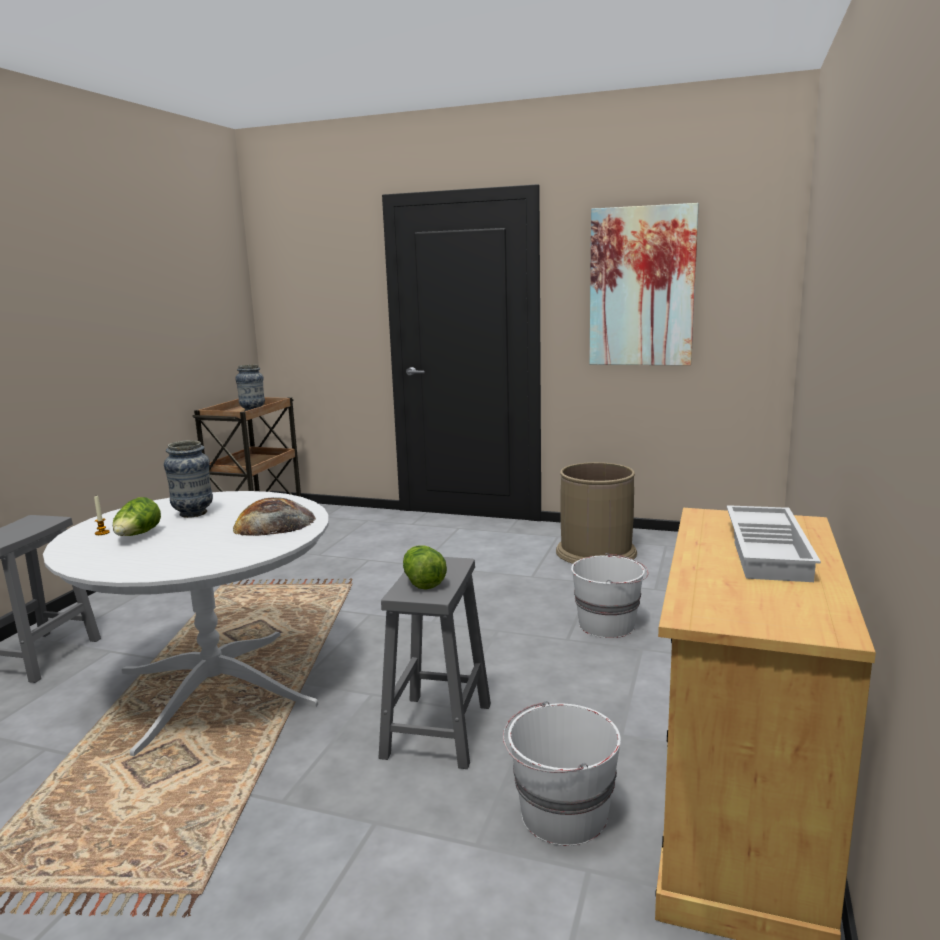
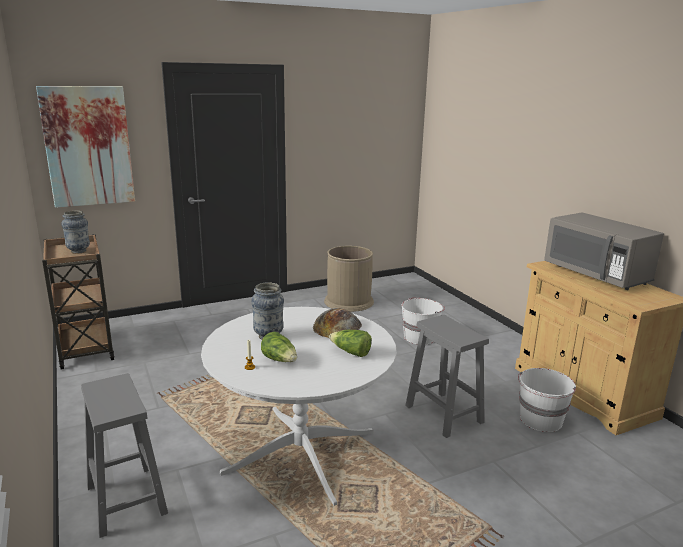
camera: 45 degrees left, 5 degrees up
(422, 581) = (453, 332): lettuce -> lettuce (351, 352)
(641, 287) = (346, 134): picture -> picture (88, 146)
(770, 551) = (596, 275): white tray -> grey microwave

